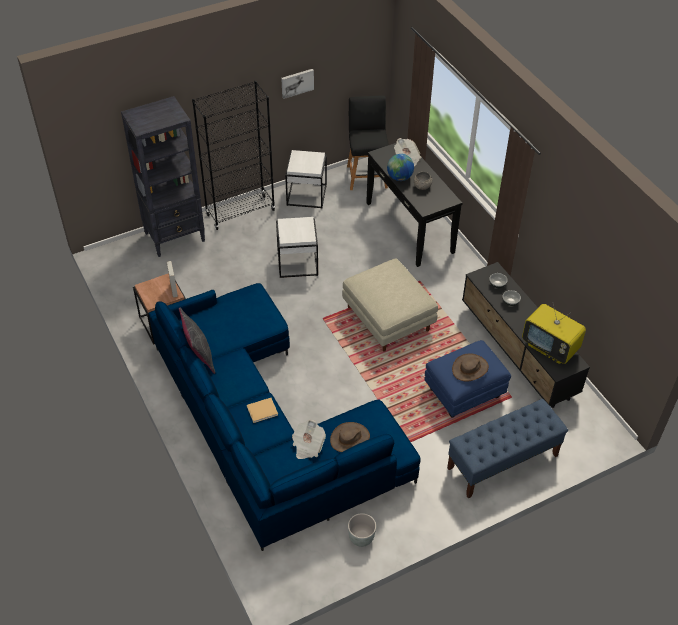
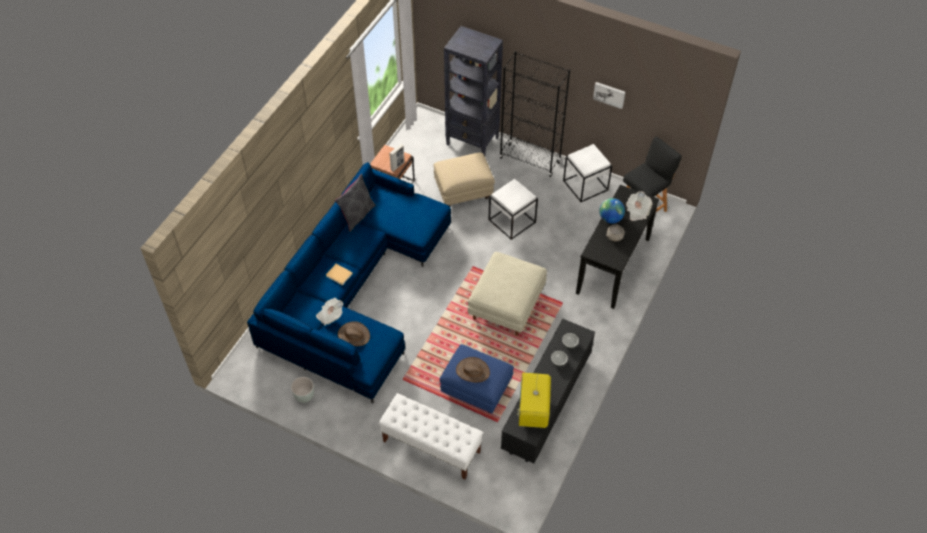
camera: 55 degrees right, 5 degrees up
(228, 275) = (464, 191): none -> beige ottoman
(502, 462) = (431, 446): blue bench -> white bench

